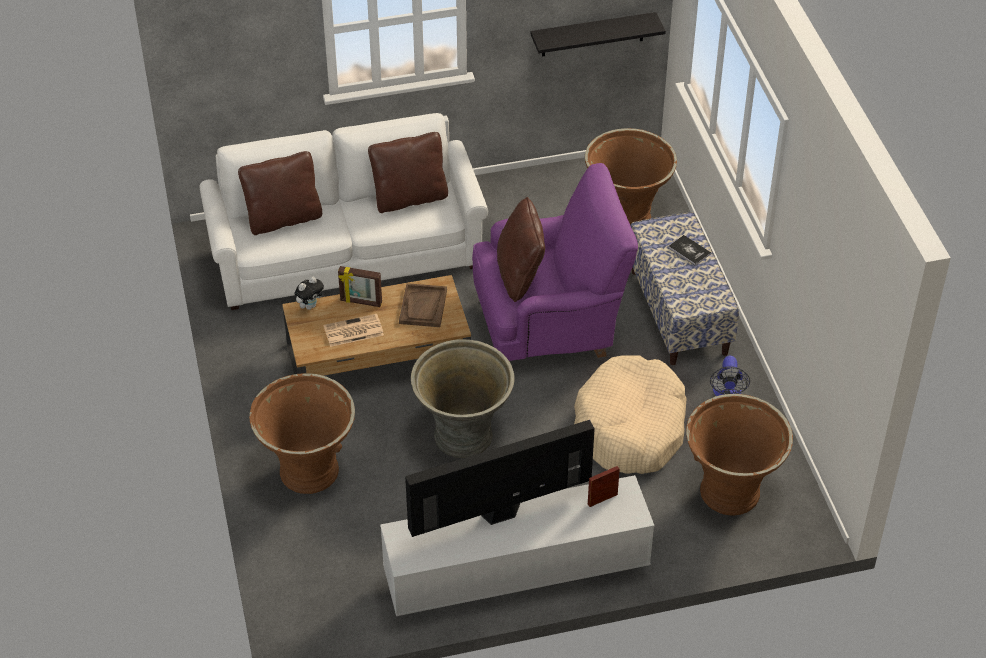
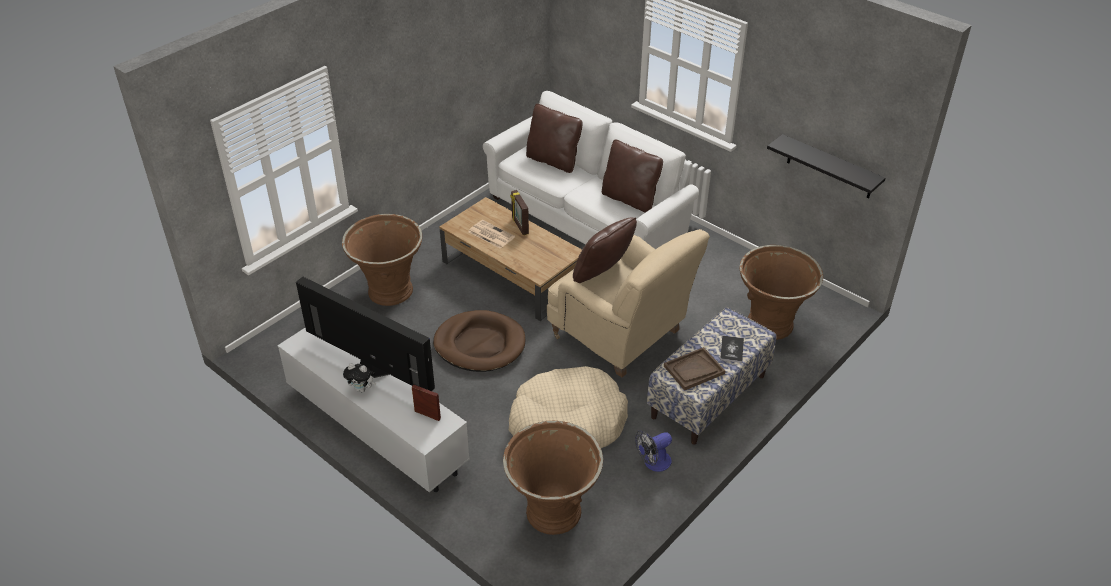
camera: 55 degrees right, 5 degrees down
(310, 305) = (495, 208): plush toy -> plush toy (362, 389)
(423, 307) = (543, 253): brown tray -> brown tray (694, 370)
(463, 437) = (480, 344): grey planter -> brown dog bed
(549, 327) = (621, 337): purple armchair -> beige armchair

